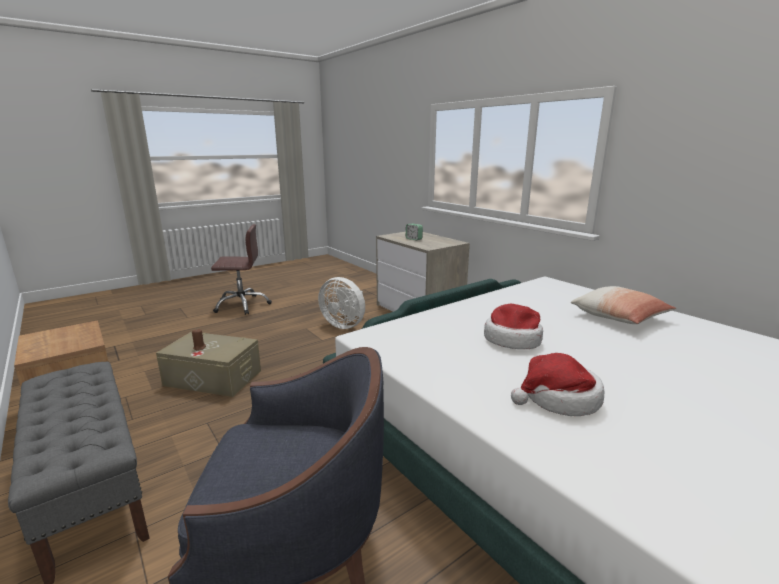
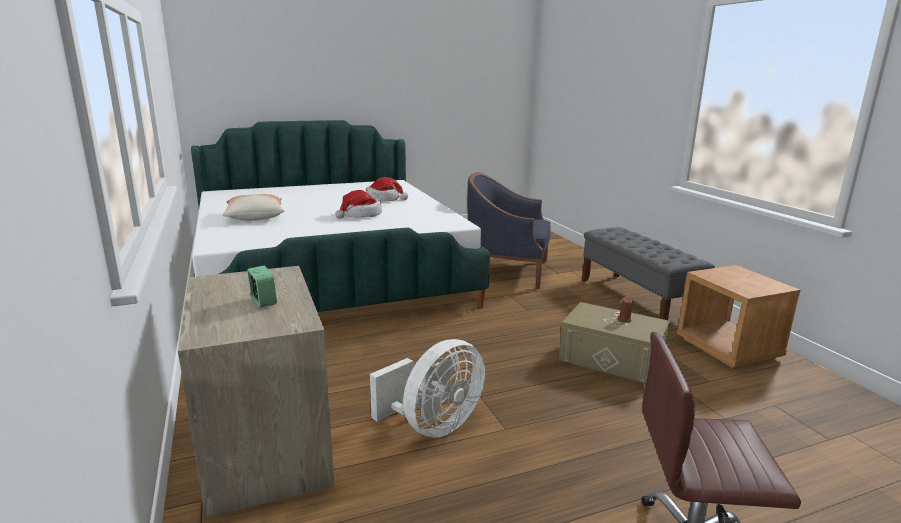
camera: 165 degrees left, 0 degrees up
(344, 324) = (433, 426): white fan -> white fan turned 90 degrees clockwise

